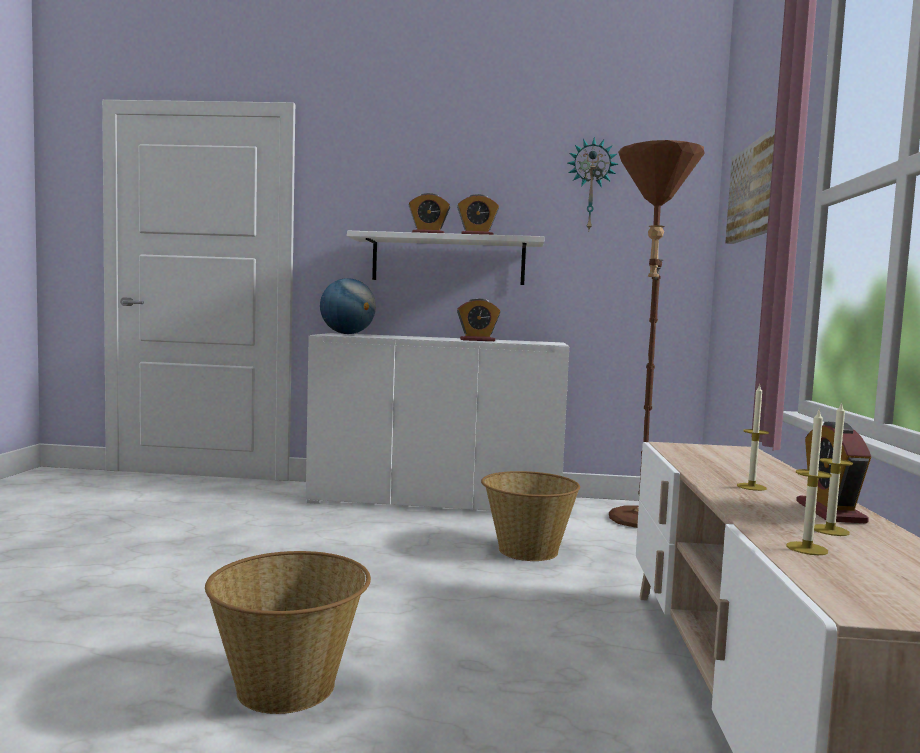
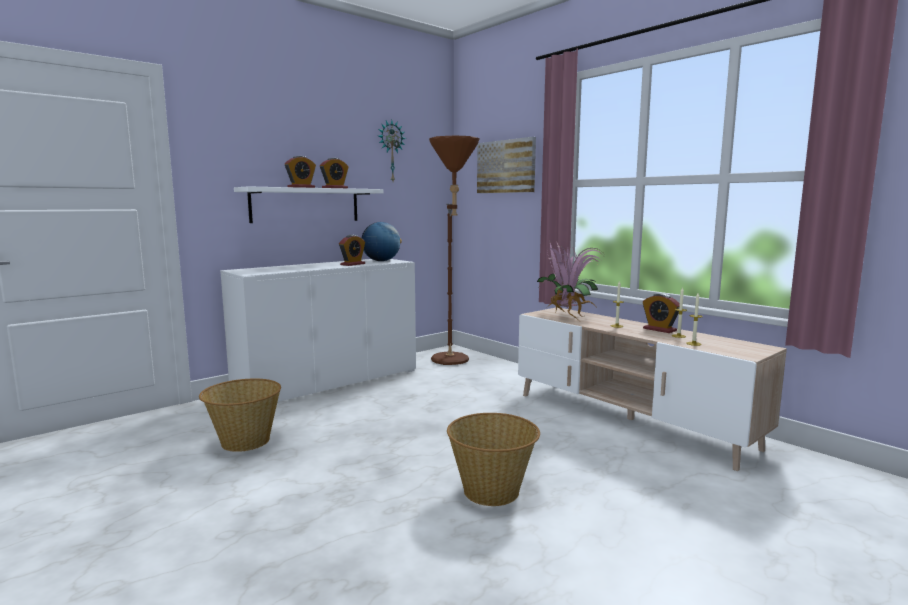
camera: 45 degrees left, 5 degrees up
(347, 334) = (246, 270): globe -> globe (381, 261)
(527, 550) = (438, 392): basket -> basket (244, 441)
(720, 457) = (567, 315): none -> potted plant

